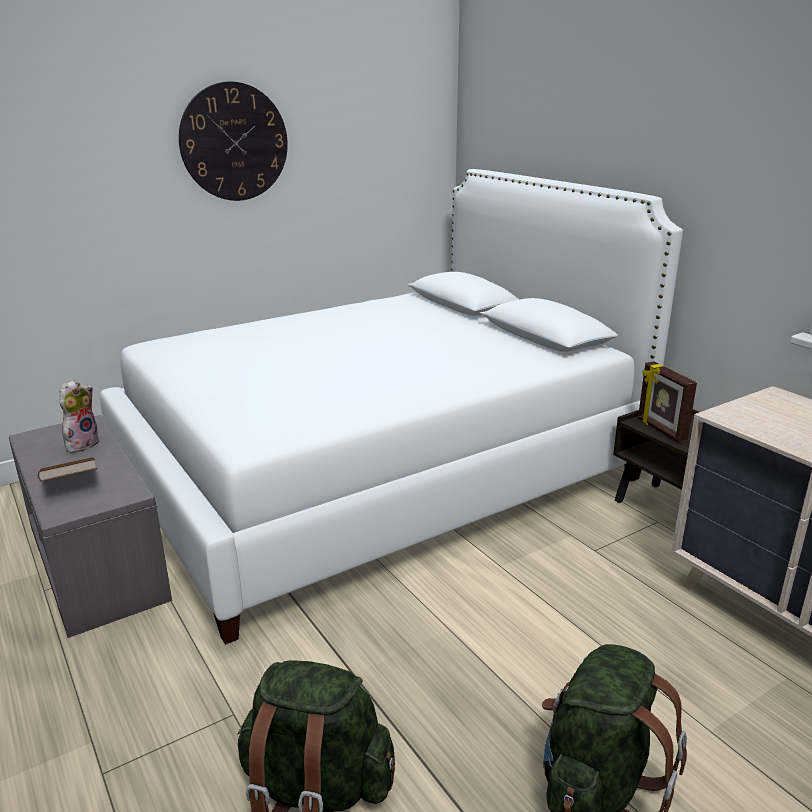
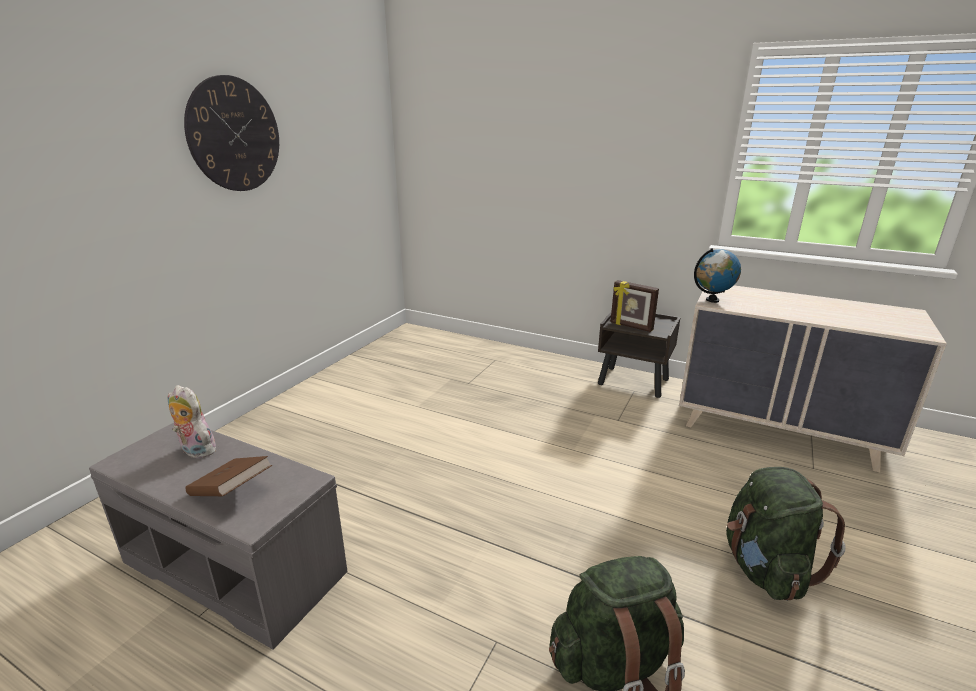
camera: 30 degrees left, 0 degrees up
(82, 444) = (195, 451): plush toy -> plush toy turned 60 degrees counterclockwise
(378, 474) = (424, 410): white bed -> none
(733, 412) = (712, 300): none -> globe

